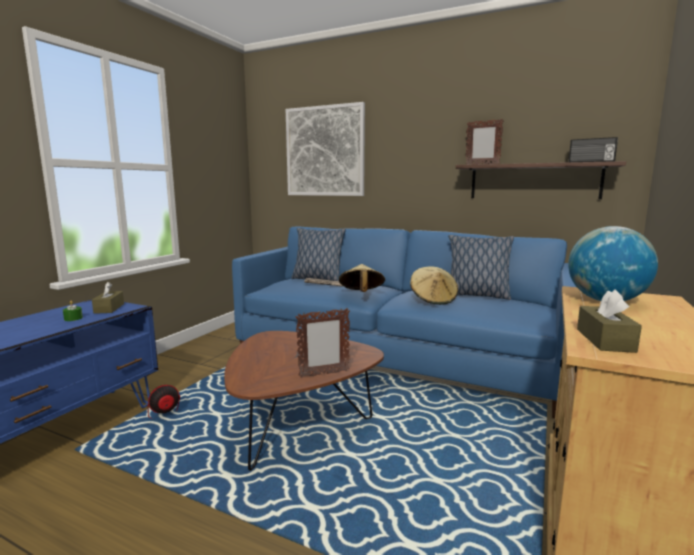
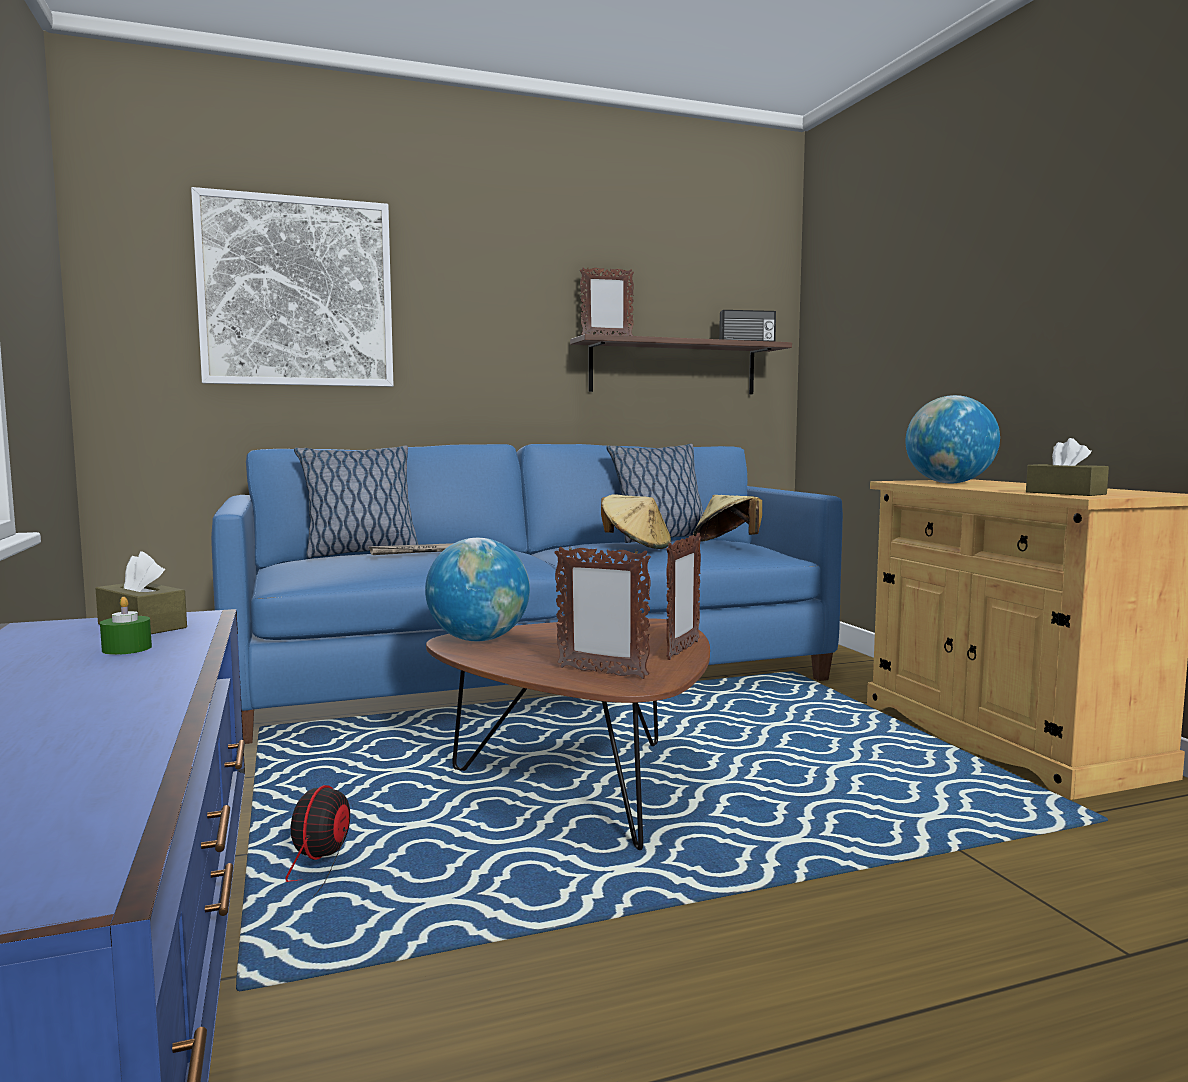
camera: 45 degrees left, 5 degrees down
(257, 374) = (601, 673): none -> picture frame
(274, 337) = (478, 639): none -> globe
(361, 294) = (523, 553): beige hat -> beige hat (727, 543)

